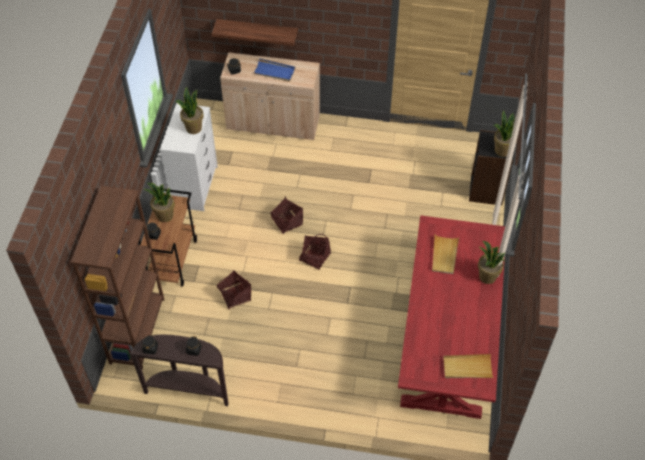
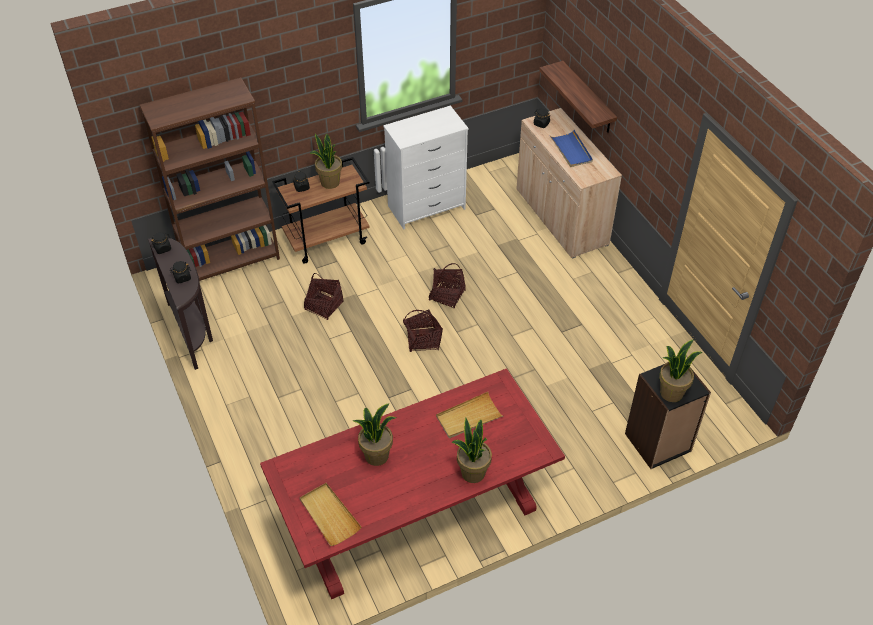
camera: 55 degrees right, 5 degrees down
(193, 128) = (430, 132): potted plant -> potted plant (376, 455)

